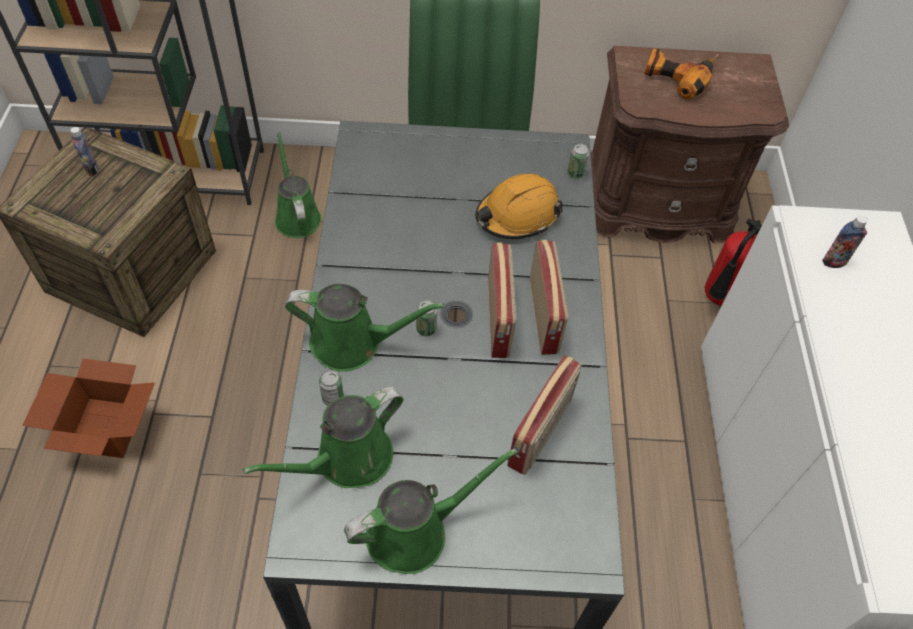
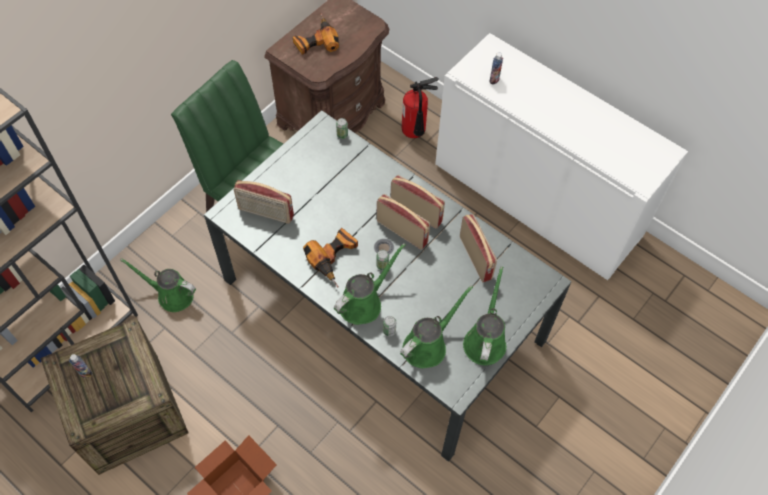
camera: 50 degrees left, 5 degrees up
(347, 459) = (428, 345): green watering can -> green watering can turned 135 degrees counterclockwise
(392, 273) = (335, 258): none -> power drill
(393, 170) = (265, 213): none -> radio
(517, 215) = (346, 179): orange hard hat -> none

